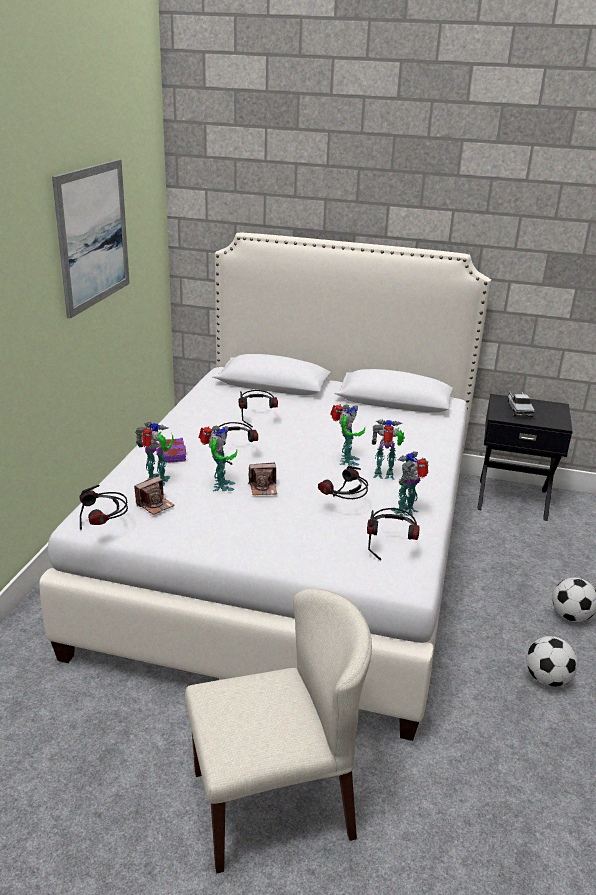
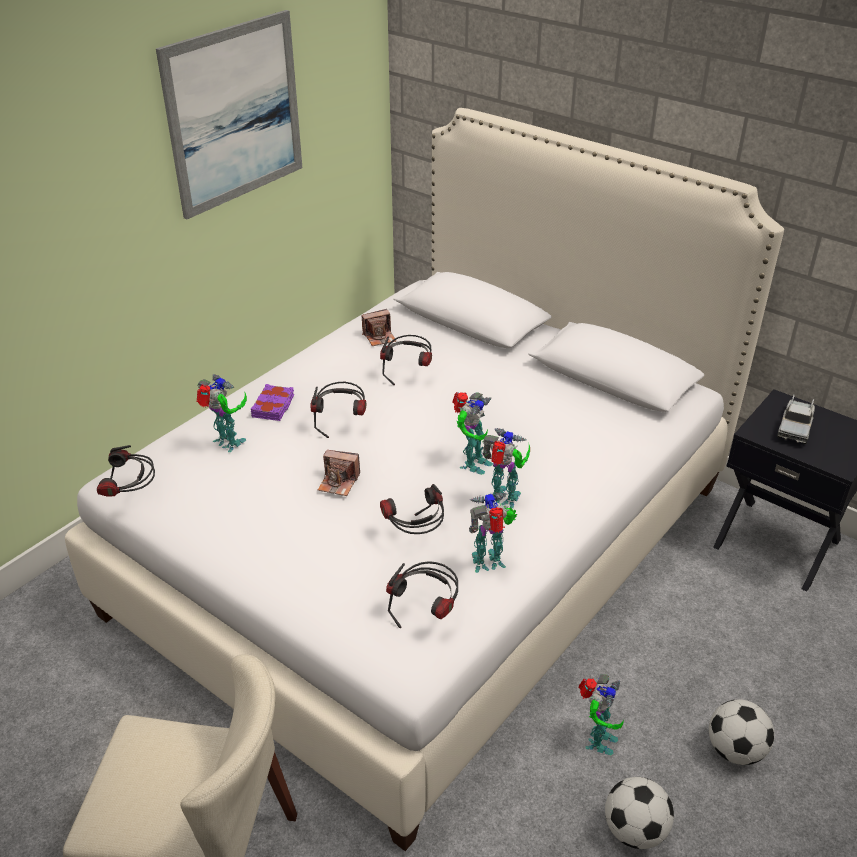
camera: 25 degrees right, 10 degrees up
(155, 505) = (201, 477): camera -> camera (379, 337)
(220, 486) = (290, 468): toy robot -> toy robot (597, 741)

